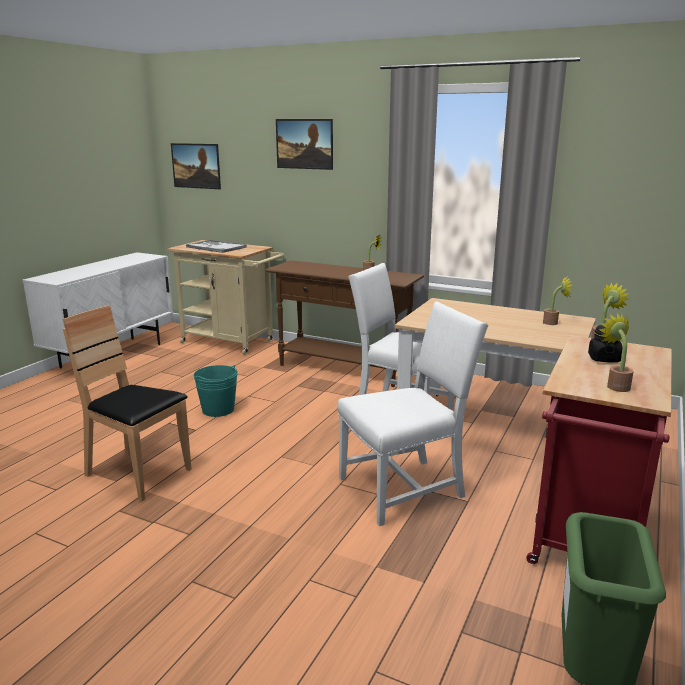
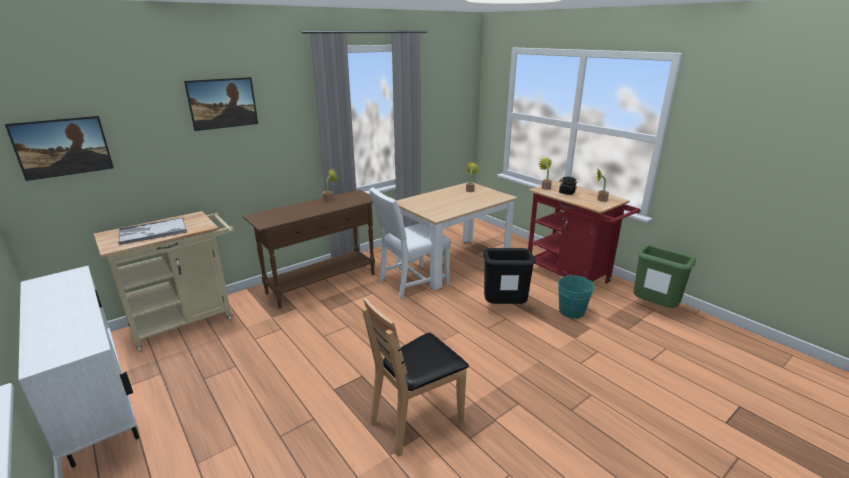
camera: 65 degrees left, 5 degrees up
(218, 410) = (335, 357): turquoise bucket -> turquoise bucket (571, 311)
(405, 488) = (504, 308): white chair -> black trash can

